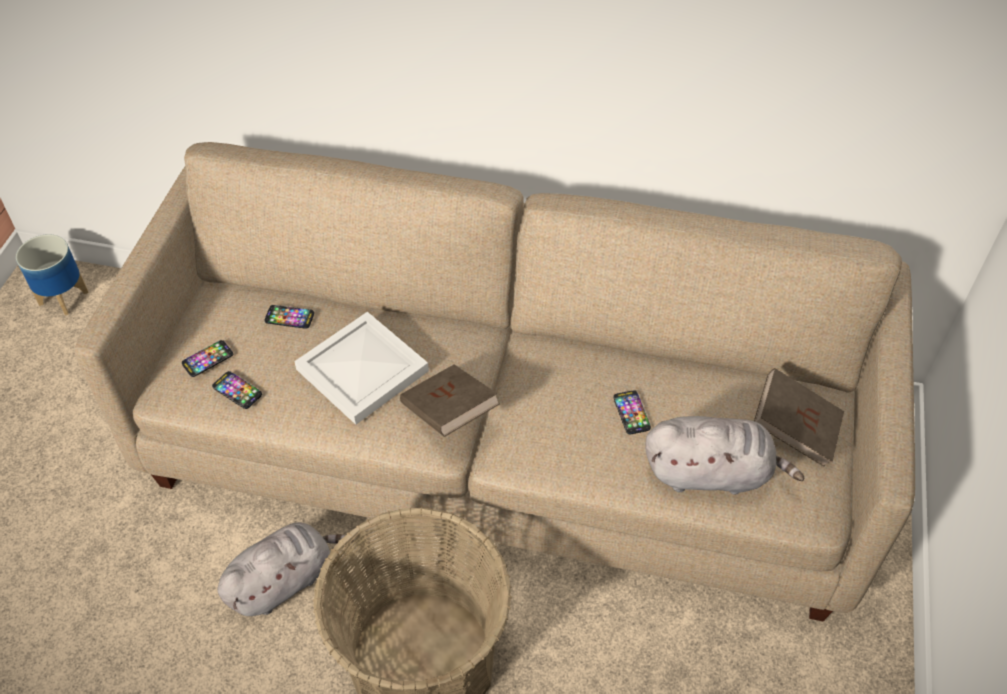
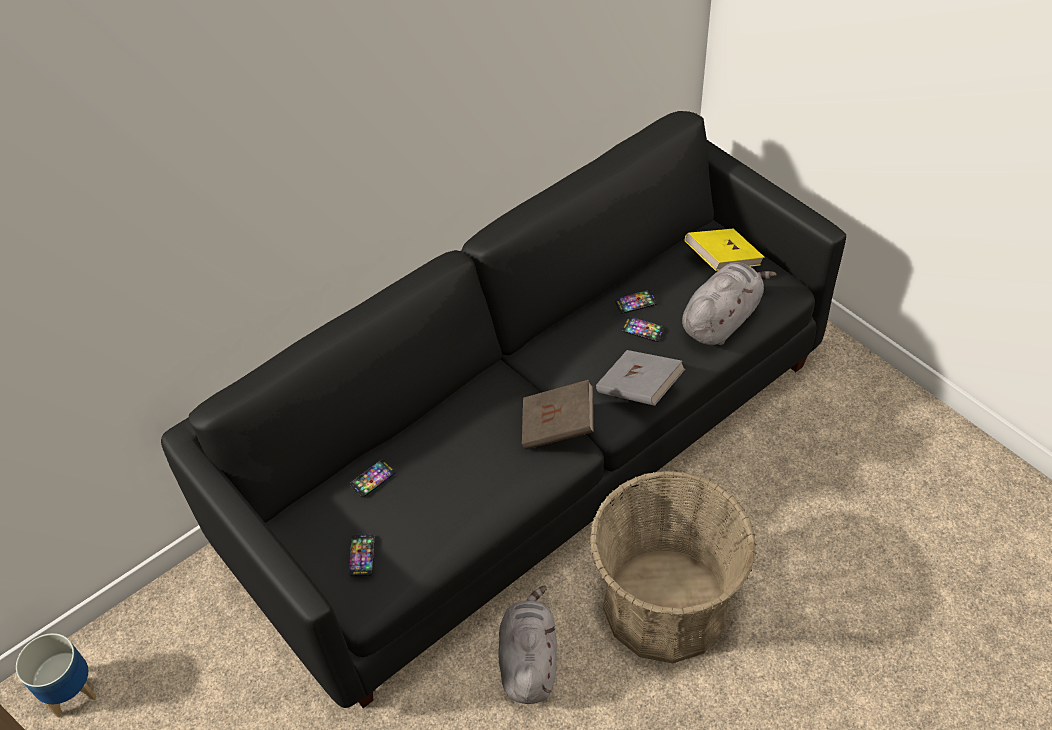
camera: 50 degrees left, 0 degrees up
(237, 391) = (414, 550): phone -> phone (636, 302)
(364, 370) = (473, 456): white tray -> none
(504, 446) = (531, 452): beige sofa -> black sofa
(552, 452) = (639, 389): none -> grey book
(794, 429) = (722, 261): brown book -> yellow book

